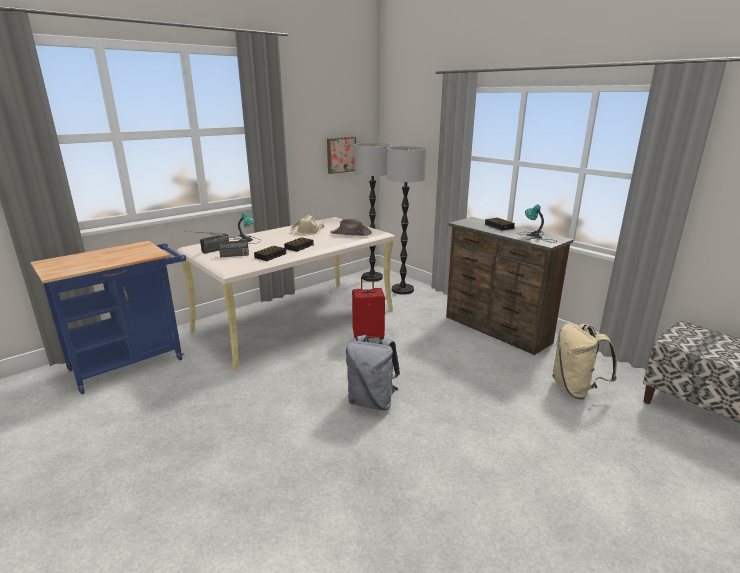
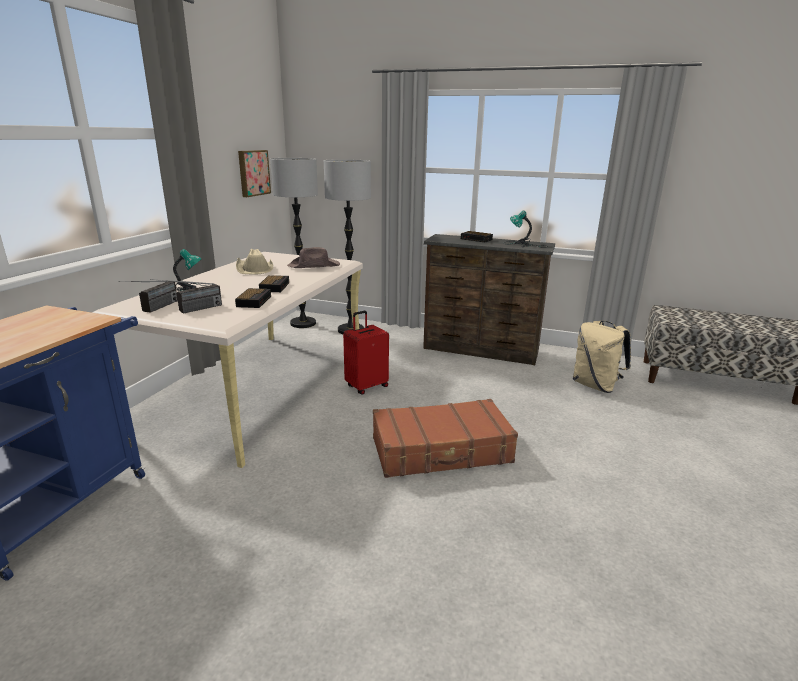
camera: 30 degrees left, 0 degrees up
(372, 401) = (441, 451): grey backpack -> brown suitcase

